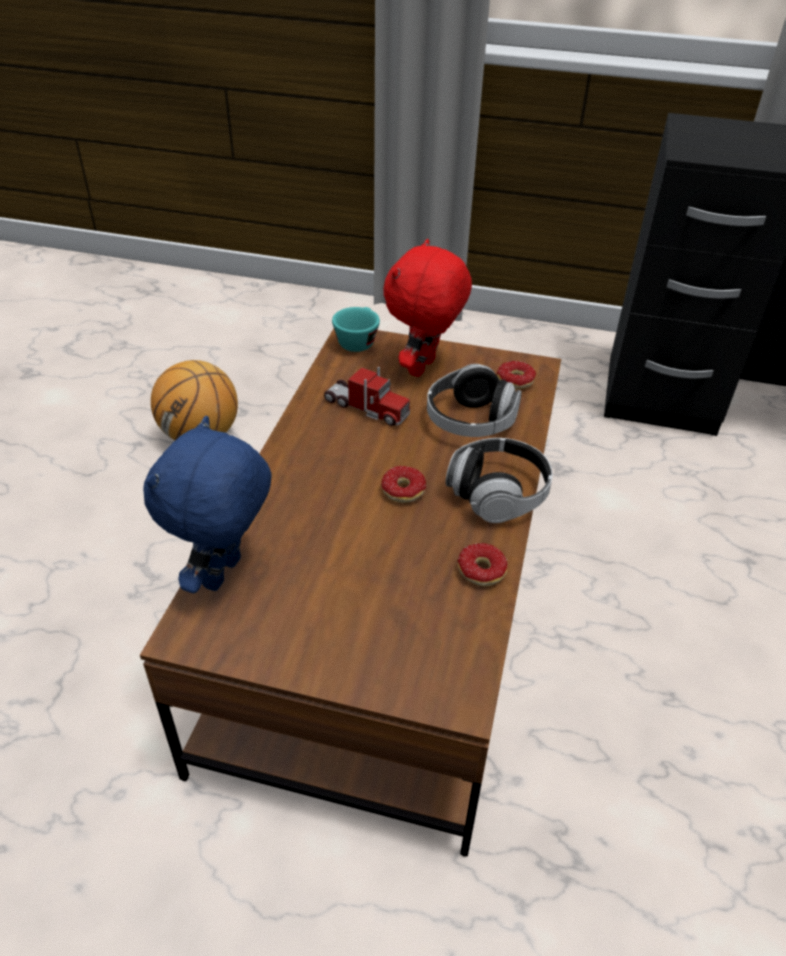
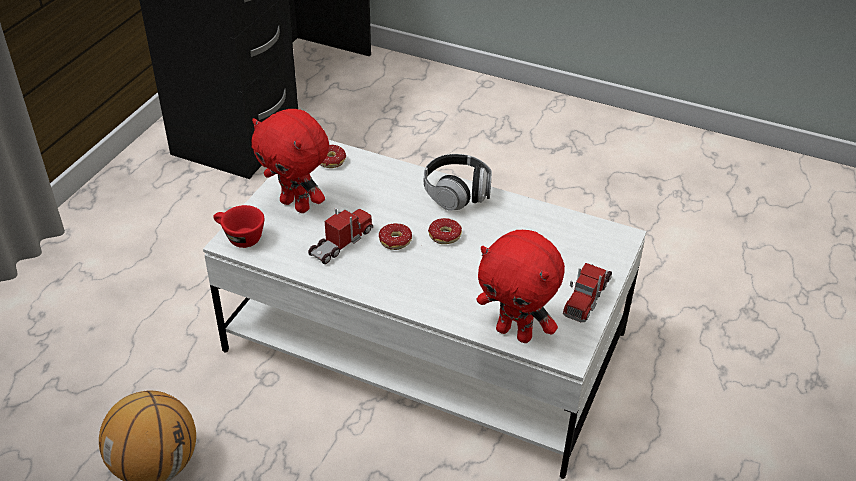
camera: 80 degrees left, 0 degrees up
(225, 575) = (515, 333): blue plush toy -> red plush toy
(305, 654) = (587, 297): none -> toy truck
(357, 341) = (239, 237): turquoise cup -> red cup
(390, 607) = (426, 342): brown coffee table -> white coffee table
(470, 421) = (374, 192): headphones -> none
(474, 575) = (529, 216): donut -> donut (398, 245)

